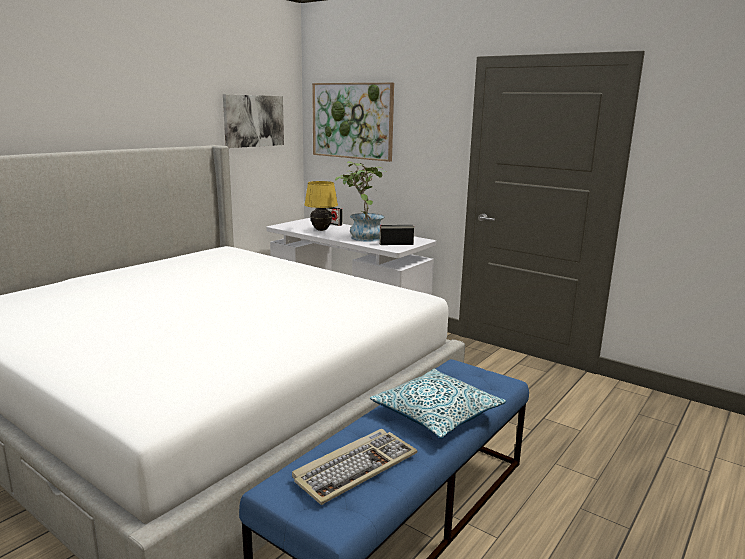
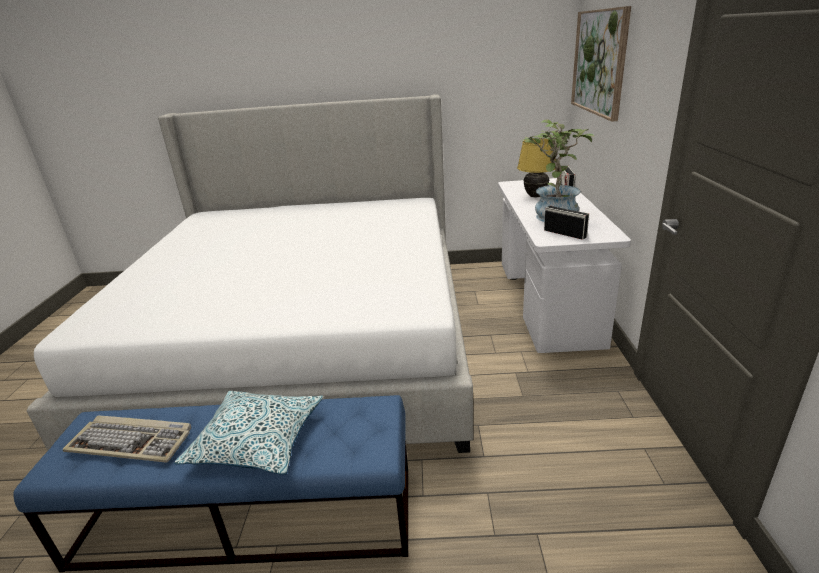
camera: 55 degrees right, 10 degrees up
(253, 121) = (496, 65): picture -> none

